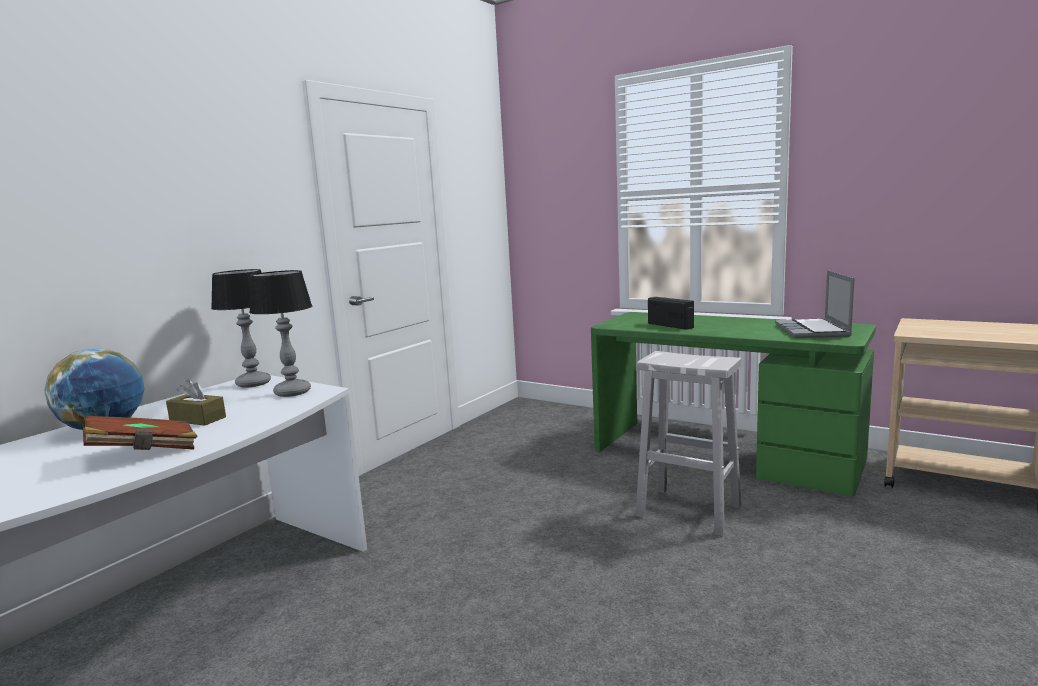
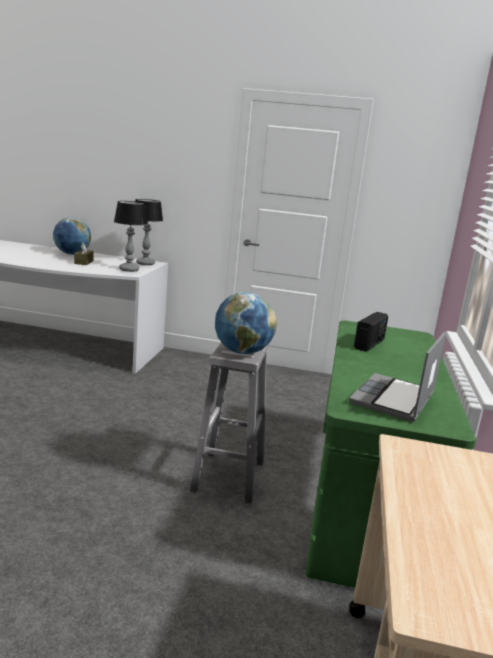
camera: 65 degrees right, 5 degrees up
(144, 452) = (39, 261): brown book -> none
(706, 360) = (242, 352): none -> globe
(813, 330) = (394, 400): laptop -> laptop turned 45 degrees counterclockwise

